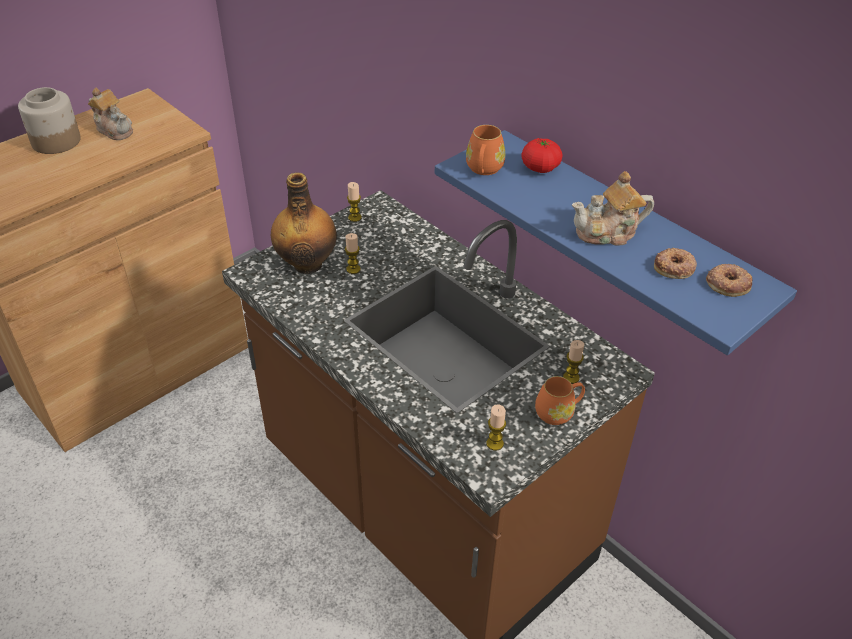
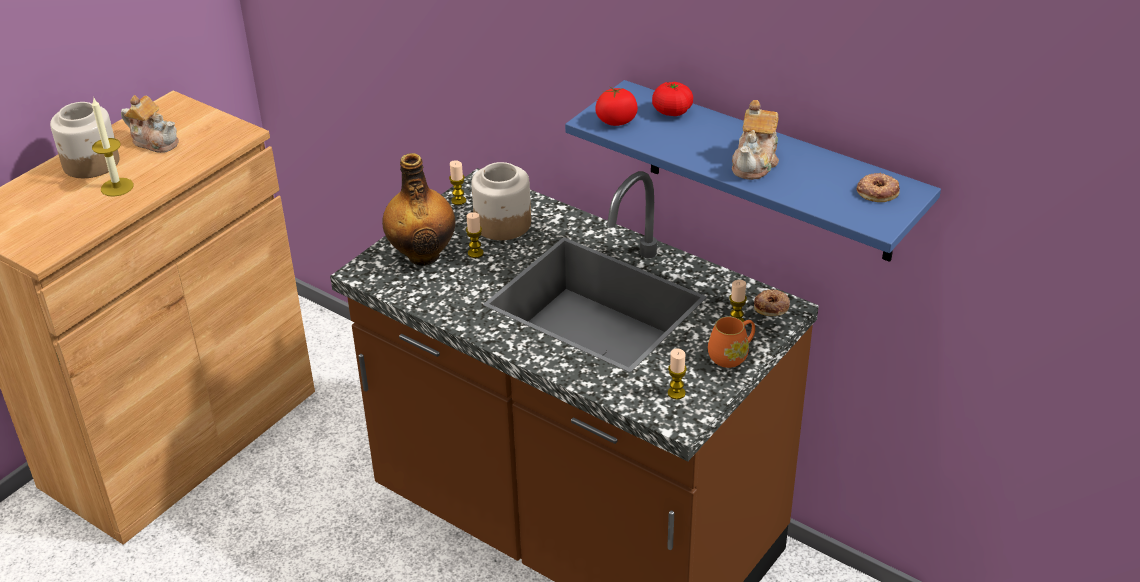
camera: 10 degrees left, 5 degrees down
(67, 165) = (117, 187): none -> candle
(385, 245) = (502, 224): none -> jar
(483, 170) = (616, 121): orange mug -> tomato
(608, 233) = (755, 163): teapot -> teapot turned 45 degrees counterclockwise
(674, 267) = (825, 185): donut -> donut (772, 306)

